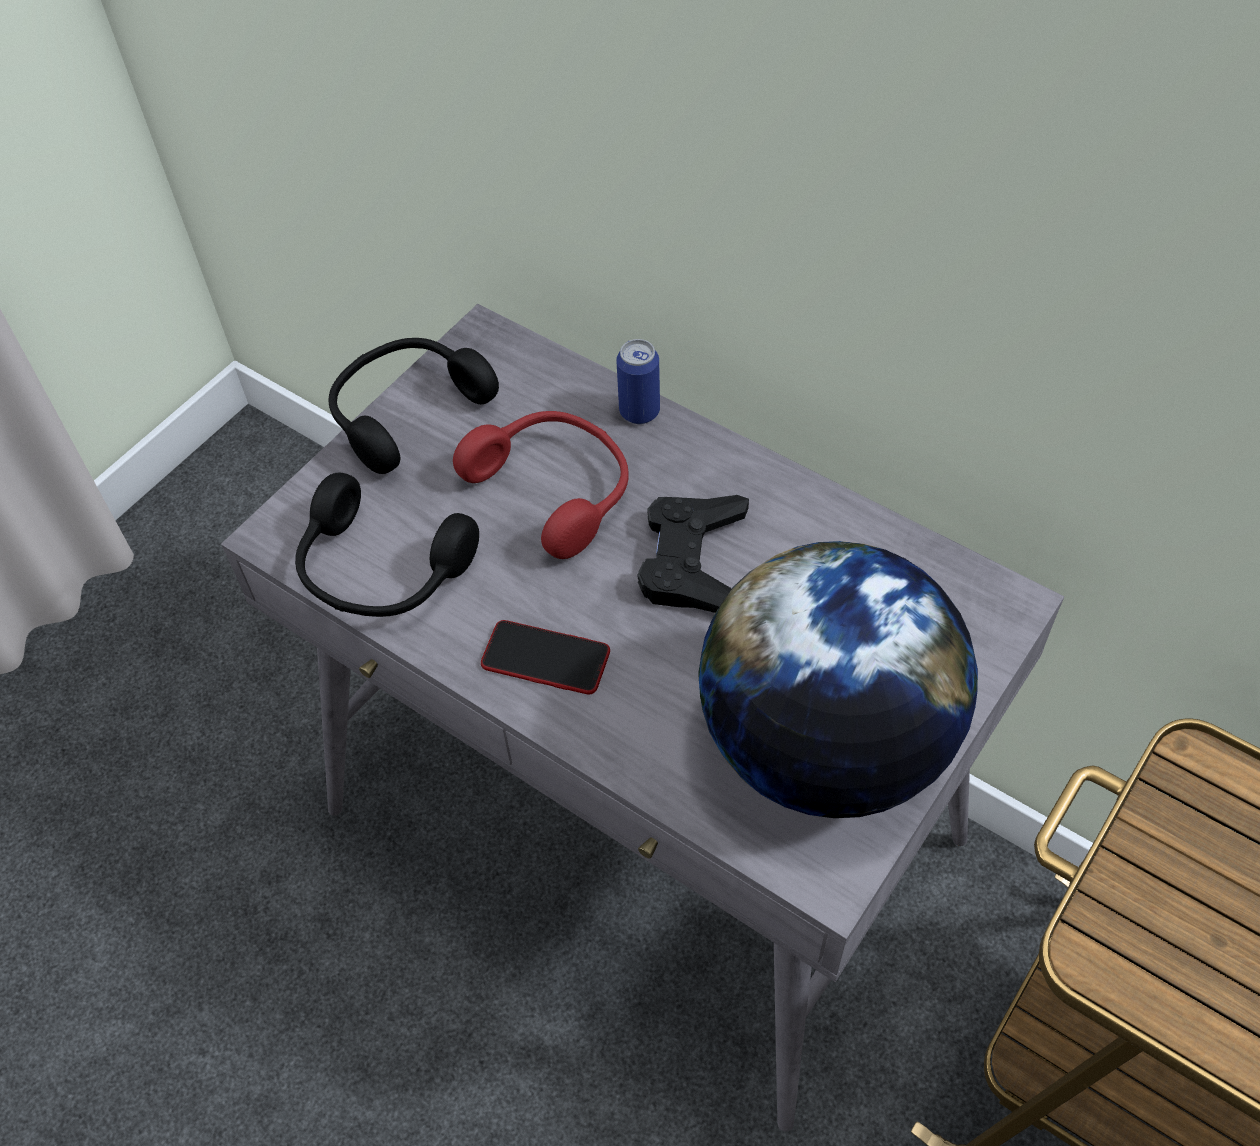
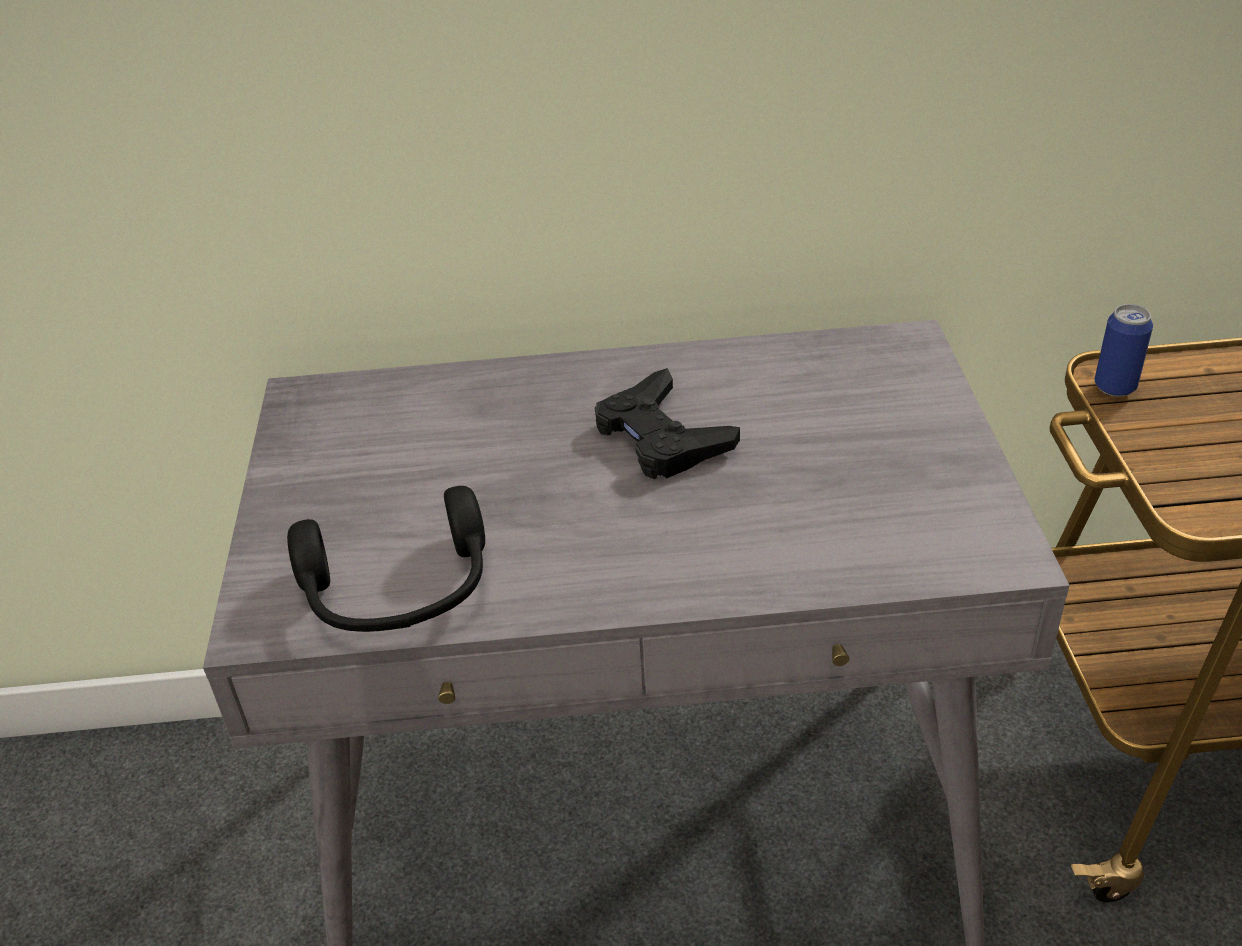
camera: 40 degrees left, 15 degrees down
(406, 411) = (287, 476): black headphones -> none
(545, 658) = (624, 562): phone -> none
(555, 489) = (492, 455): red headphones -> none
(639, 411) = (501, 374): can -> can (1115, 386)
(824, 745) = (901, 485): globe -> none

